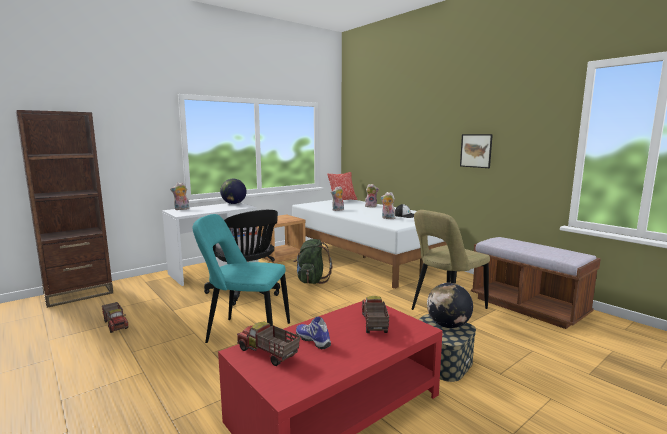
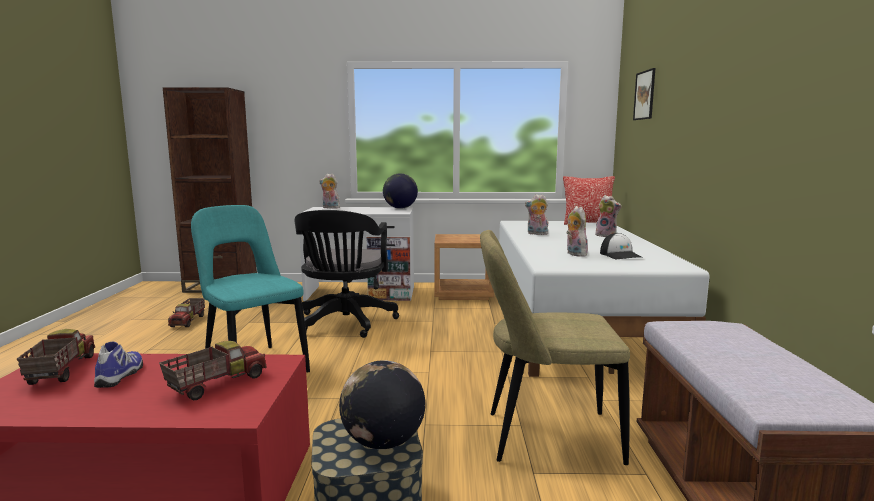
camera: 40 degrees right, 0 degrees up
(311, 281) = (437, 332): green backpack -> none
(476, 150) = (756, 128): picture -> picture (644, 95)

